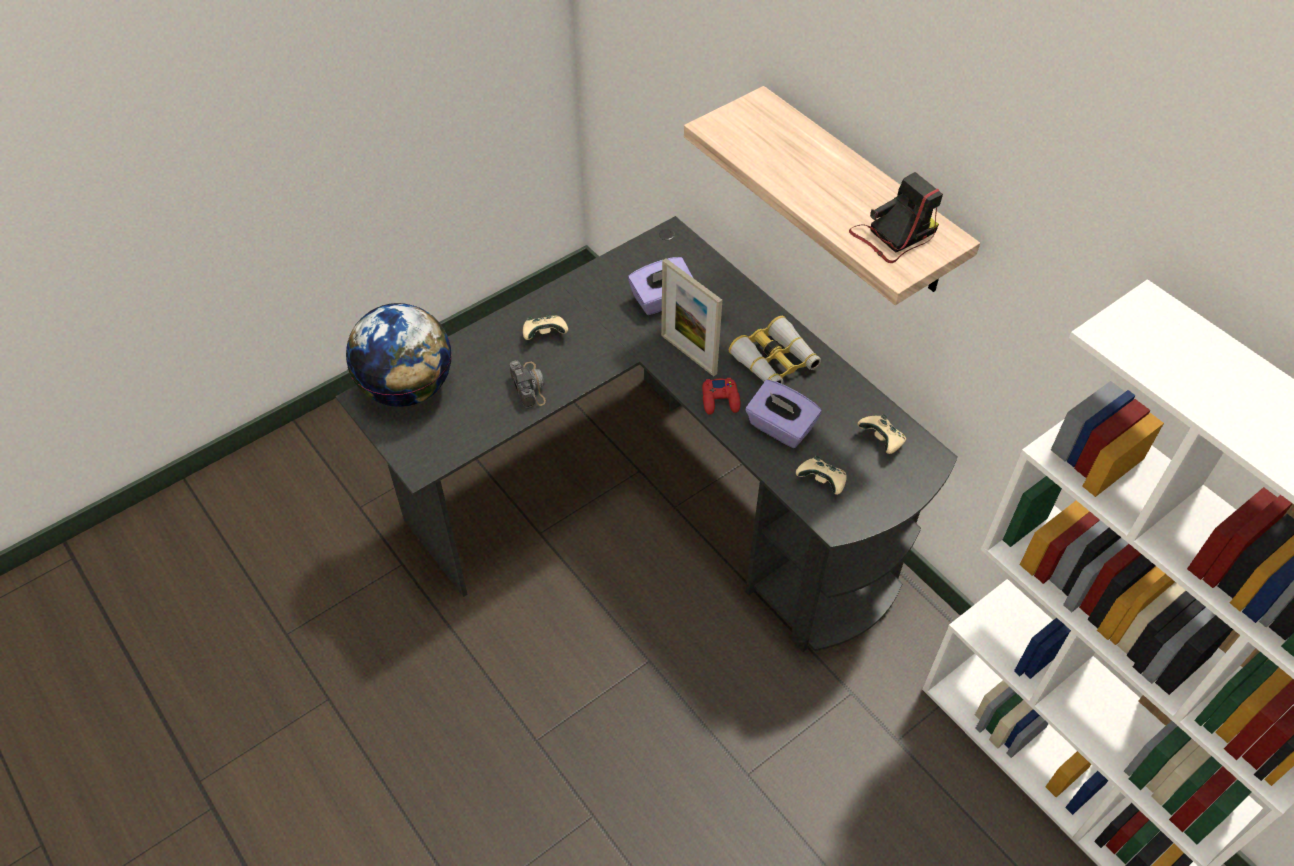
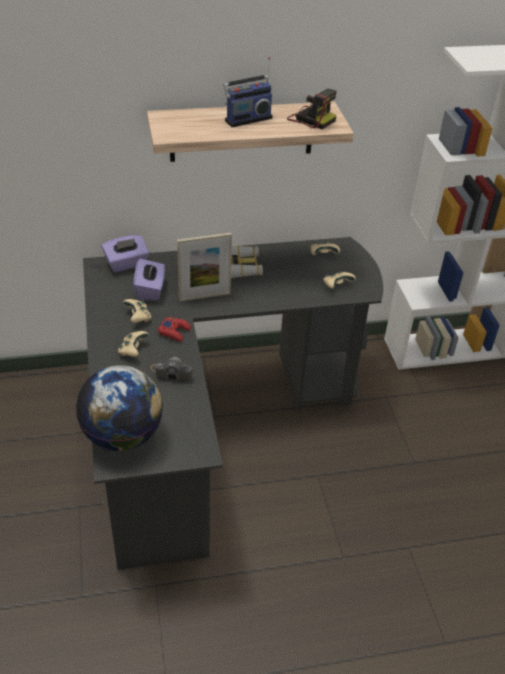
camera: 65 degrees left, 10 degrees down
(604, 313) = (138, 317): none -> beige game controller
(720, 400) = (250, 298): red game controller -> red game controller (175, 332)
(780, 428) = (288, 285): purple tissue box -> purple tissue box (126, 264)
(830, 176) = (247, 118): none -> radio
(893, 235) = (310, 119): camera -> camera turned 135 degrees clockwise

